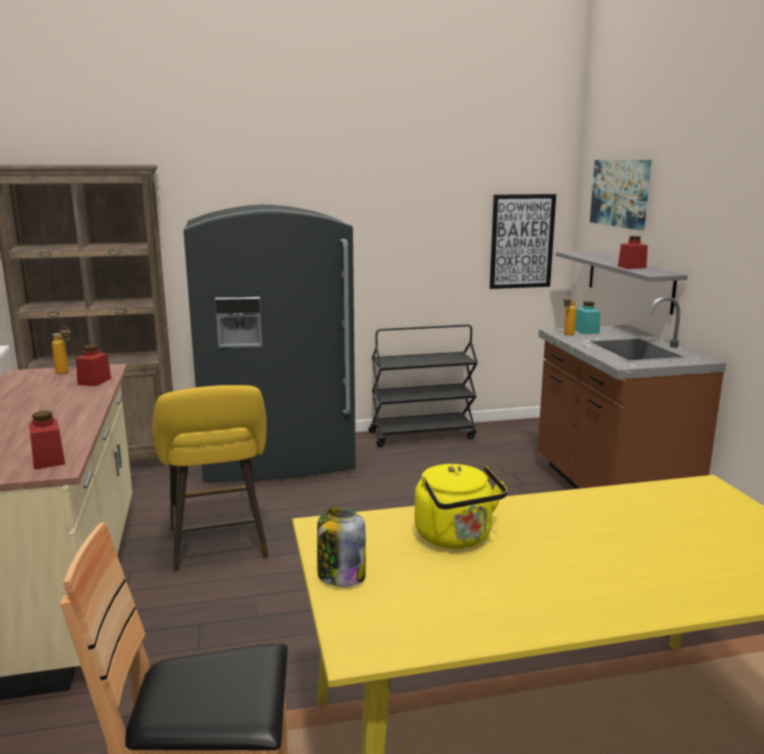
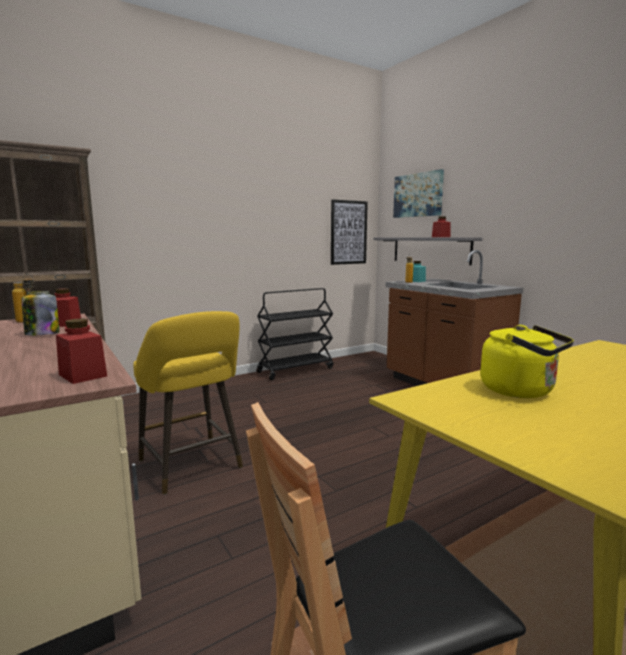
camera: 20 degrees left, 5 degrees down
(277, 459) = (198, 397): grey fridge -> none
(340, 575) = (484, 431): jar -> jar (42, 334)

